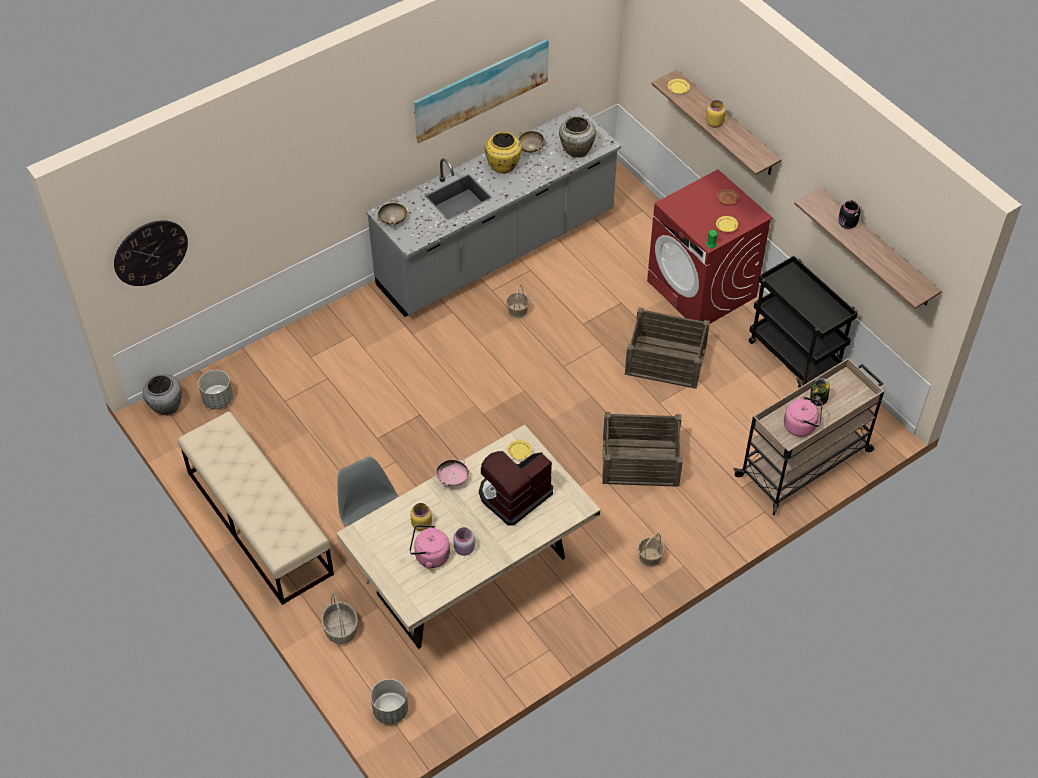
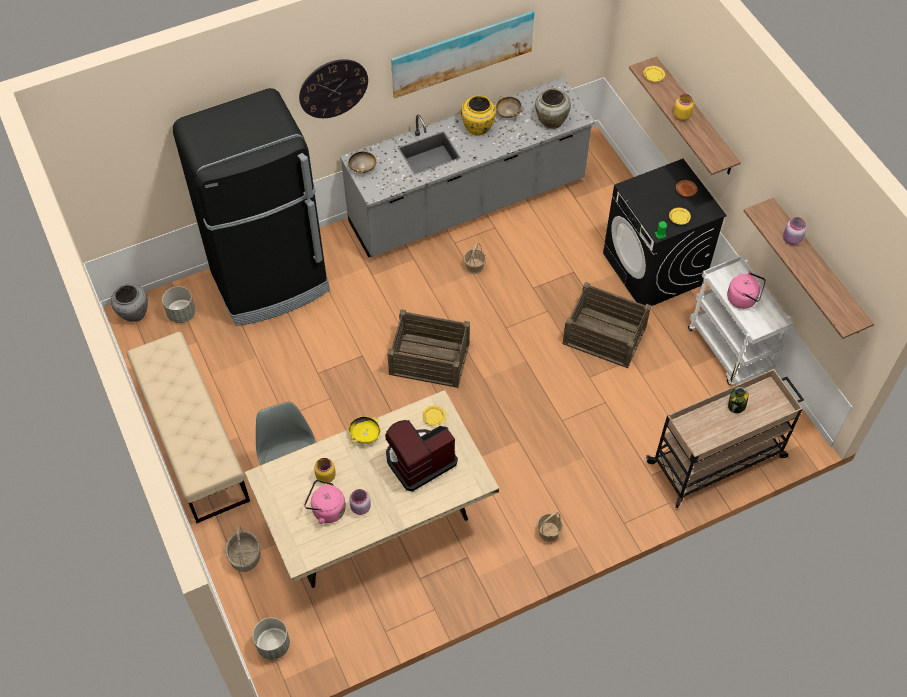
camera: 10 degrees right, 5 degrees up
(150, 252) = (117, 175): wall clock -> wall clock (333, 88)
(307, 356) = (271, 283): none -> black fridge
(453, 479) = (365, 435): pink bowl -> yellow bowl
(641, 461) = (560, 433): crate -> crate (429, 359)
(702, 289) = (654, 269): red washing machine -> black washing machine
(795, 357) = (730, 350): black cart -> white cart
(801, 426) = (714, 431): pink kettle -> pink kettle (743, 299)
(846, 224) = (791, 239): black jar -> pink jar

